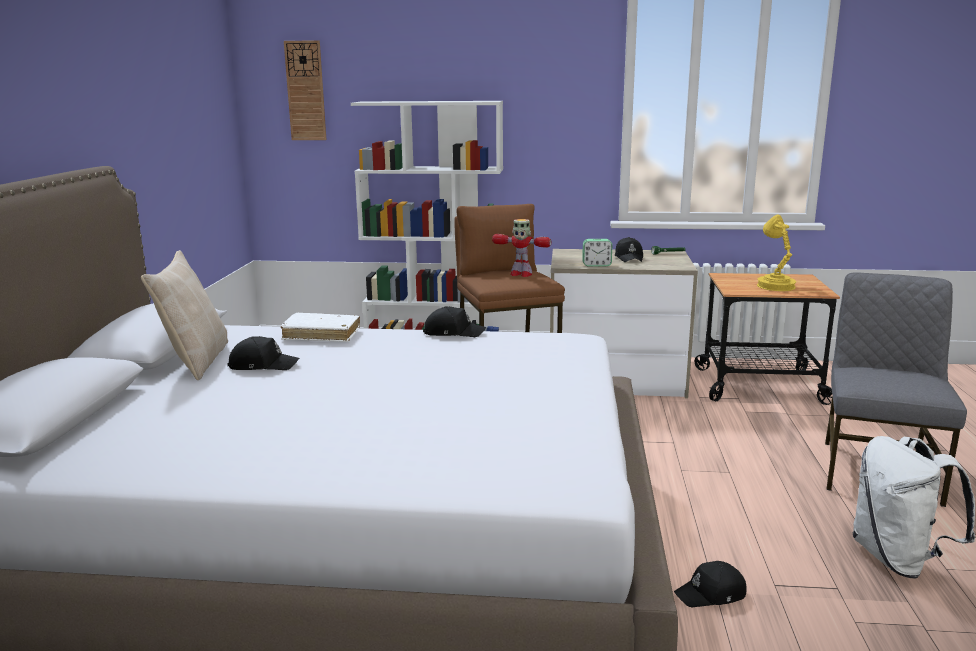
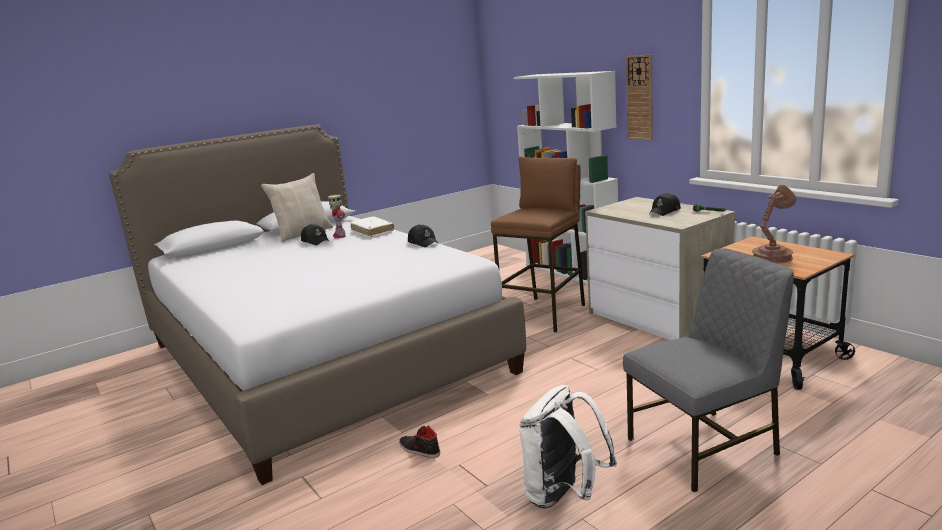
camera: 50 degrees right, 0 degrees up
(305, 91) = (511, 67): wall clock -> wall clock (640, 98)
(520, 274) = (542, 212): toy robot -> toy robot (339, 236)
(596, 265) = (621, 213): alarm clock -> none
(711, 594) = (419, 450): black cap -> black shoe
(774, 285) = (773, 256): yellow table lamp -> brown table lamp

